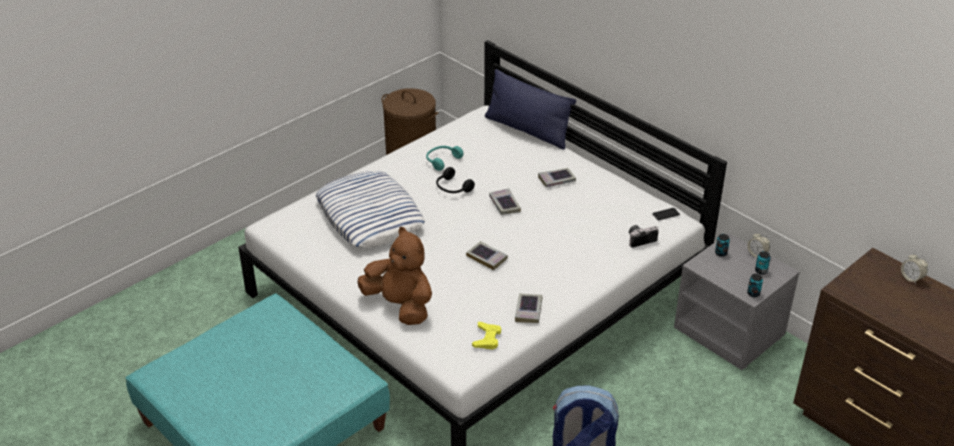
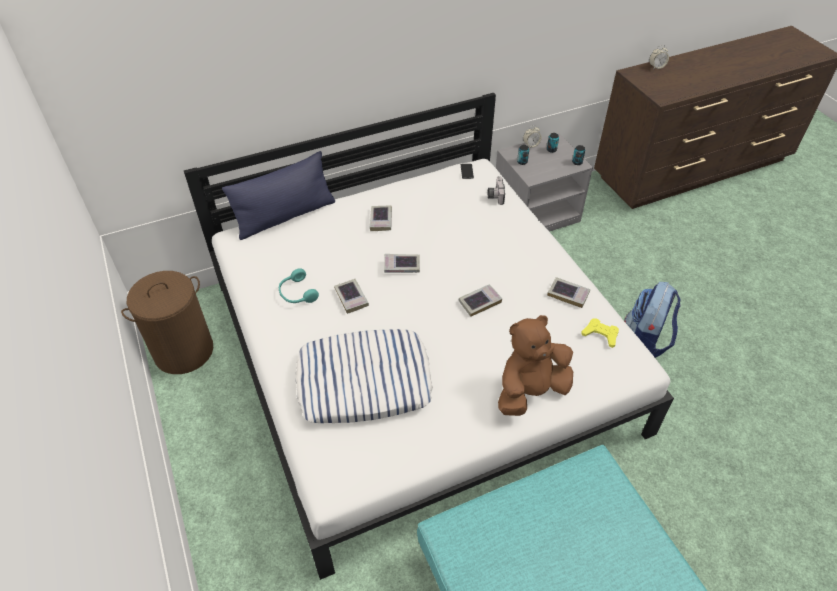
camera: 70 degrees left, 10 degrees up
(452, 188) = (351, 298): black headphones -> book

